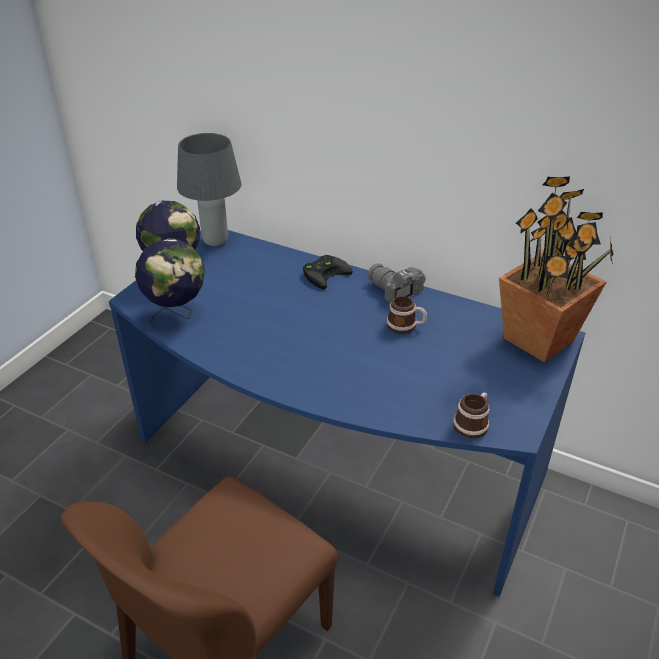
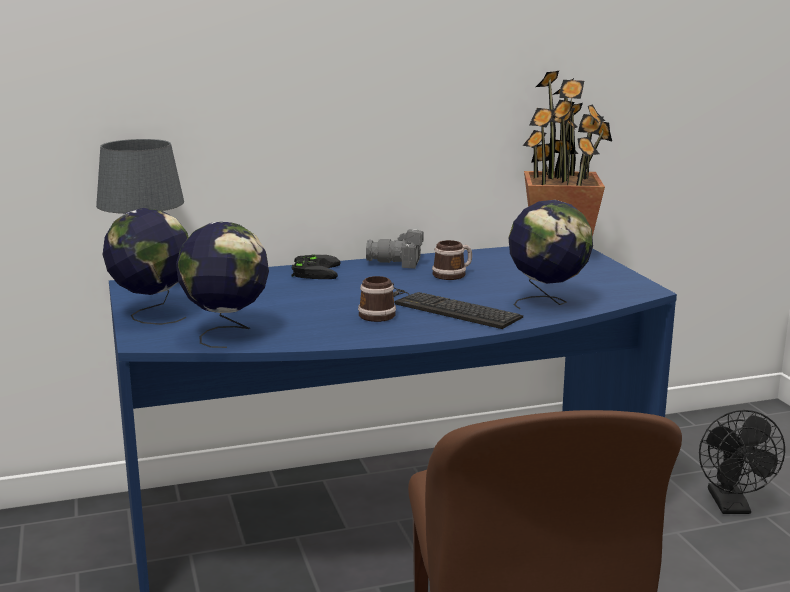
camera: 45 degrees left, 20 degrees down
(334, 362) = (445, 307): none -> keyboard
(410, 401) = (547, 303): none -> globe
(473, 423) = (611, 297): mug -> mug (376, 314)
(575, 635) = (732, 506): none -> black fan

